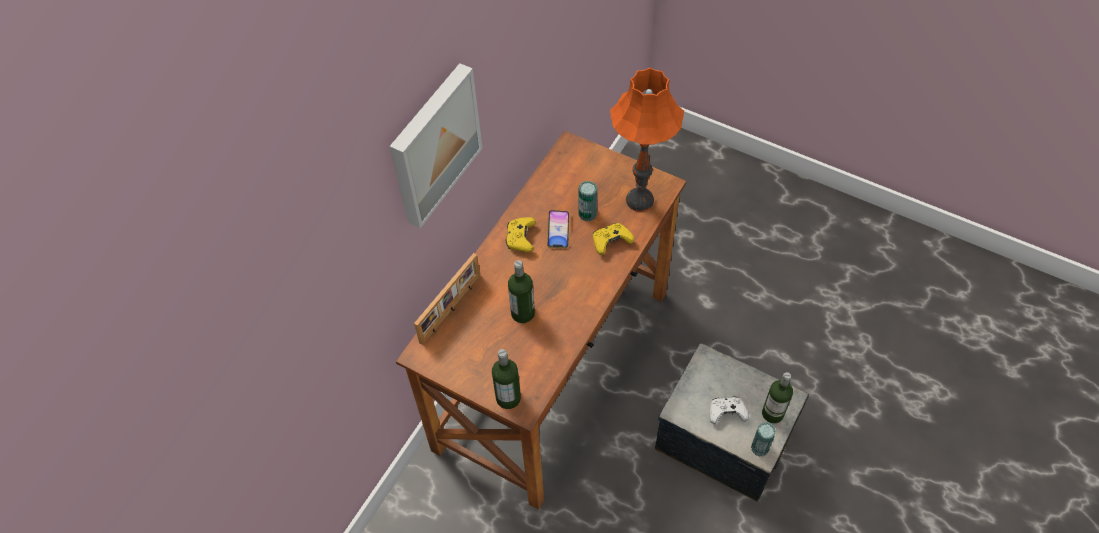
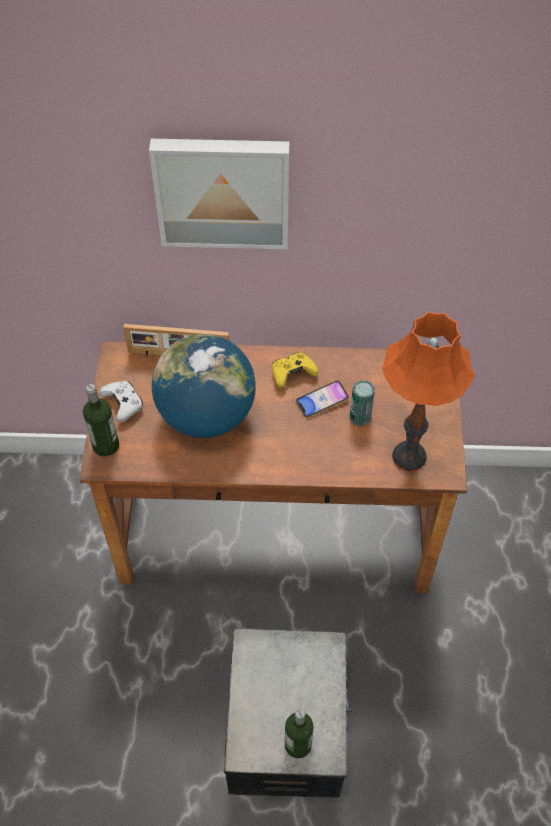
camera: 60 degrees right, 0 degrees up
(523, 313) = (206, 415): bottle -> globe
(611, 242) = (337, 453): yellow game controller -> none
(726, 413) = (273, 695): white game controller -> white game controller (123, 404)
(759, 448) = (248, 747): can -> none

